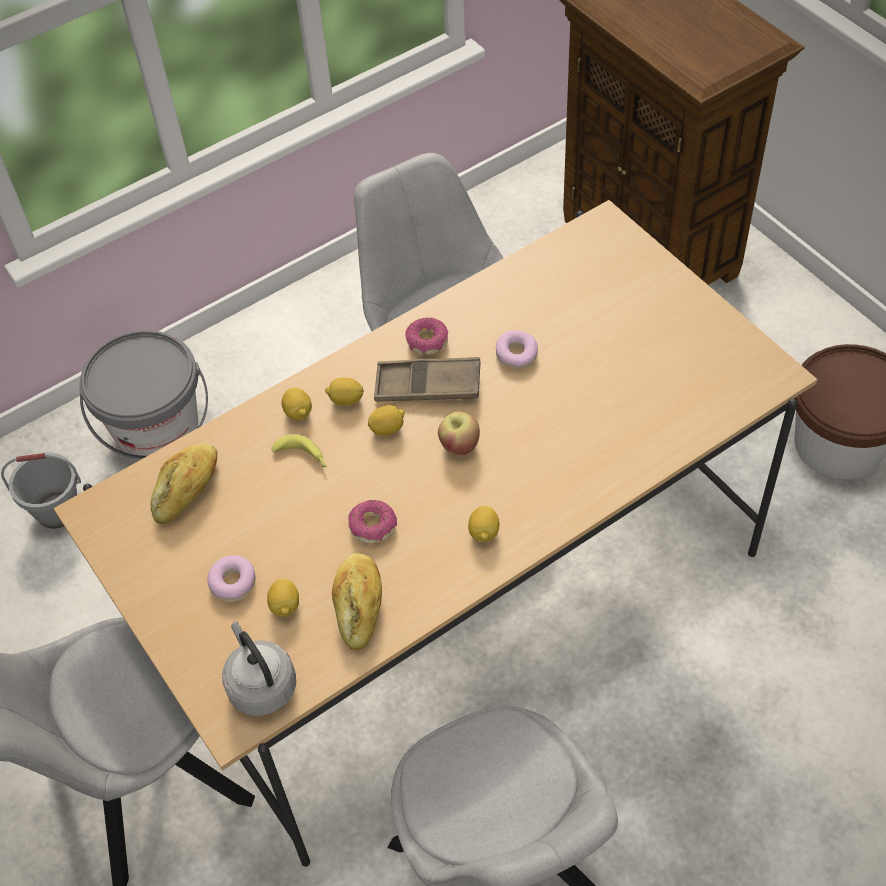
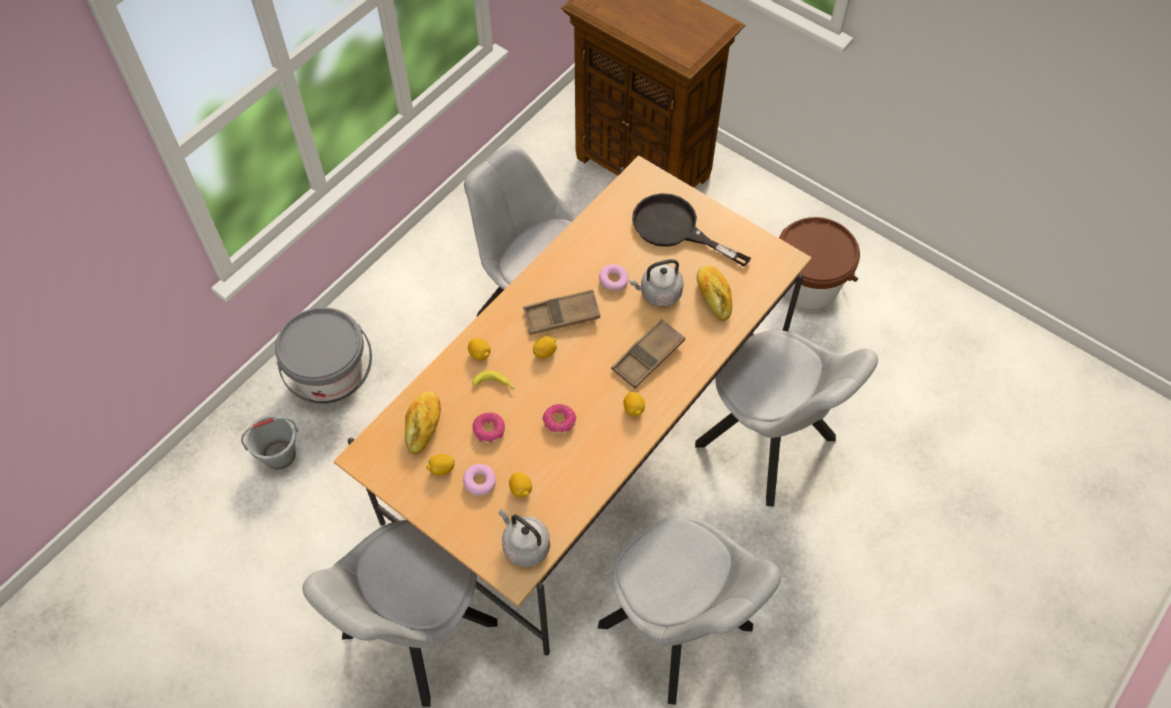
camera: 20 degrees left, 5 degrees up
(346, 400) = (509, 338): lemon -> lemon (441, 469)
(359, 606) = (569, 477): bread -> bread (713, 297)
(427, 341) = (550, 284): donut -> donut (489, 430)
(459, 445) = (597, 353): apple -> none
(530, 465) = (648, 357): none -> brown tray
(574, 384) = (658, 294): none -> grey kettle
(628, 303) = (675, 229): none -> black frying pan
(715, 650) = (768, 444): none -> grey chair

